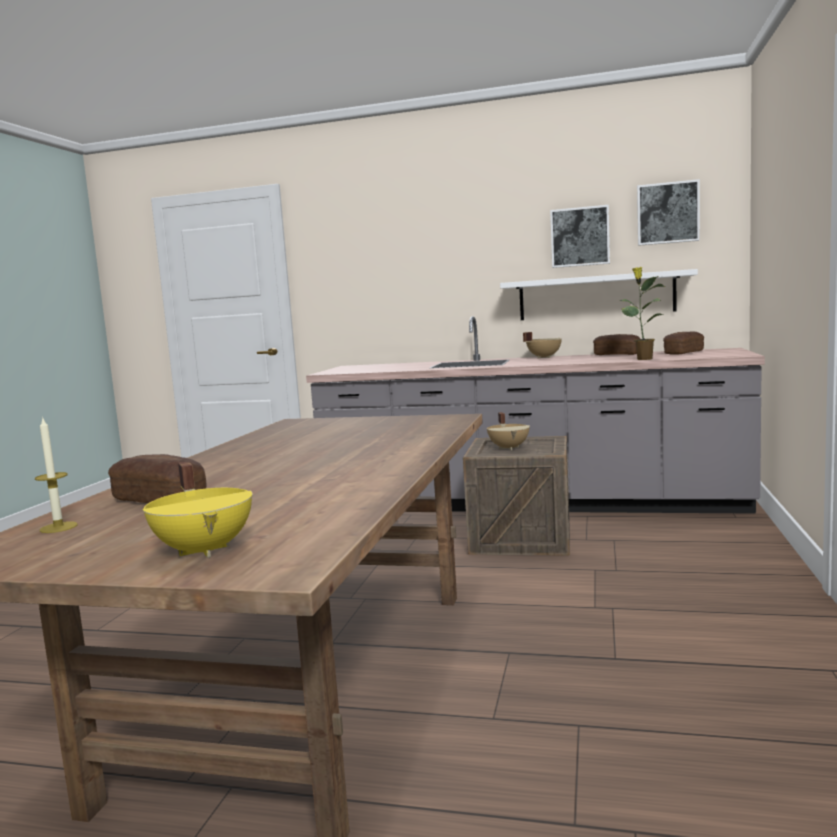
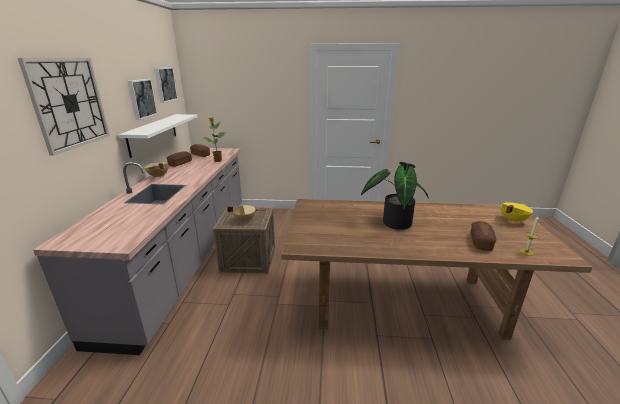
camera: 100 degrees left, 15 degrees up
(324, 454) = (393, 222): none -> potted plant
(434, 238) = (69, 103): none -> wall clock

